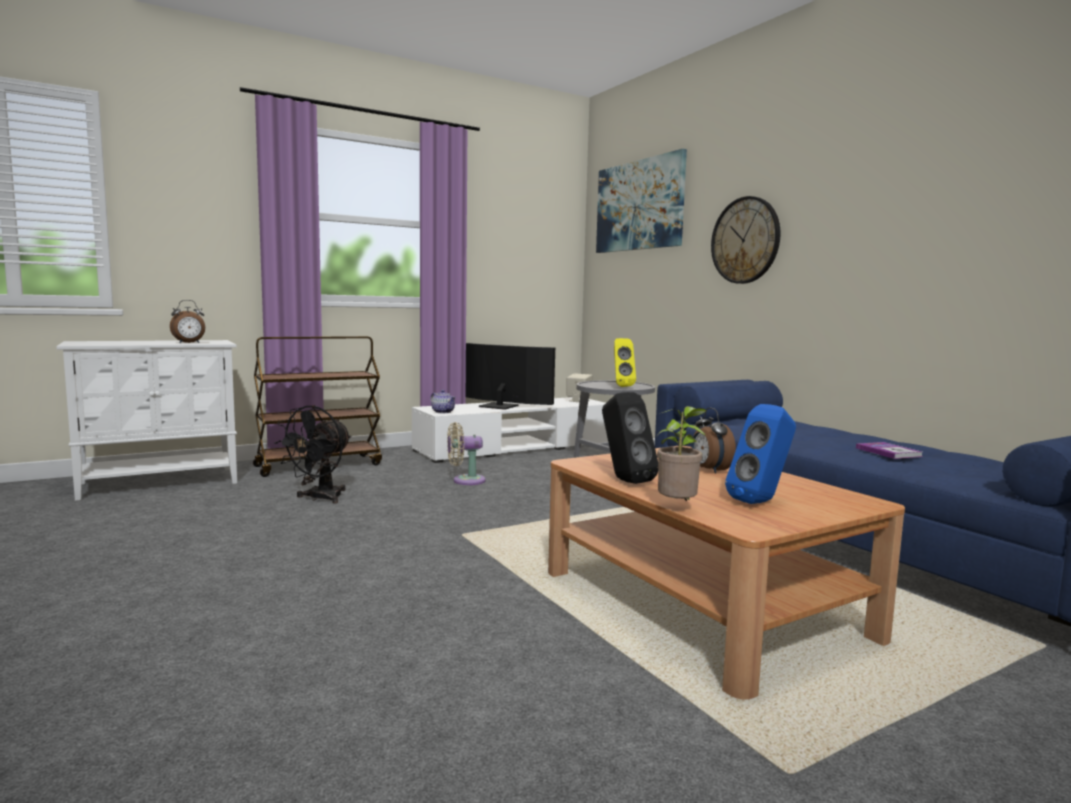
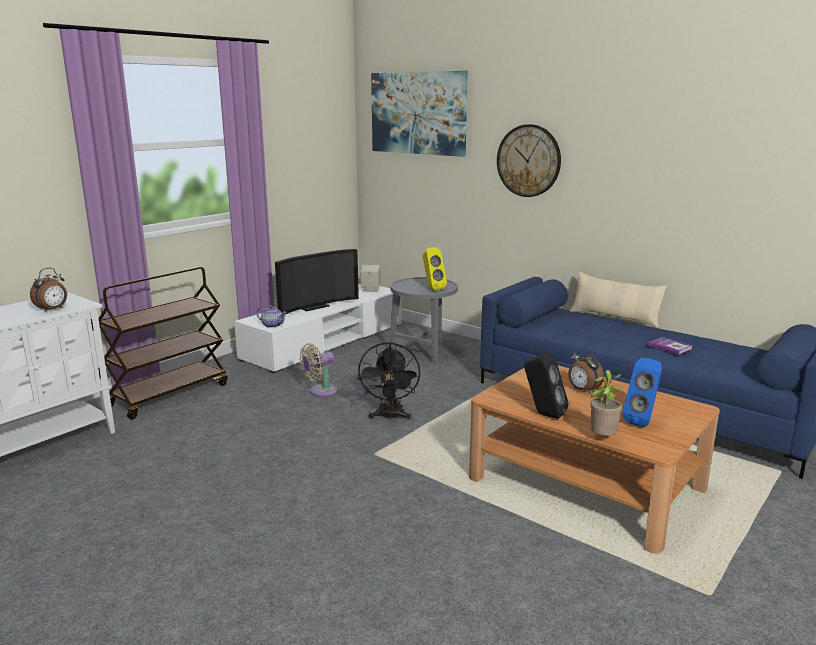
camera: 20 degrees left, 10 degrees up
(319, 498) = (215, 437): black fan -> black fan (390, 416)
(502, 405) = (313, 307): television -> television turned 135 degrees clockwise
(836, 428) = (614, 318): none -> beige pillow

